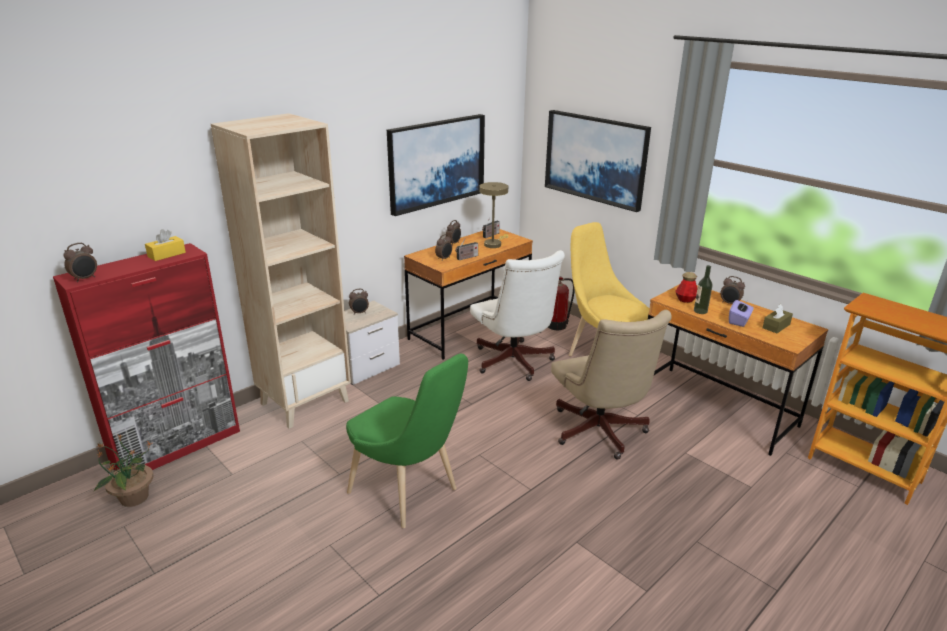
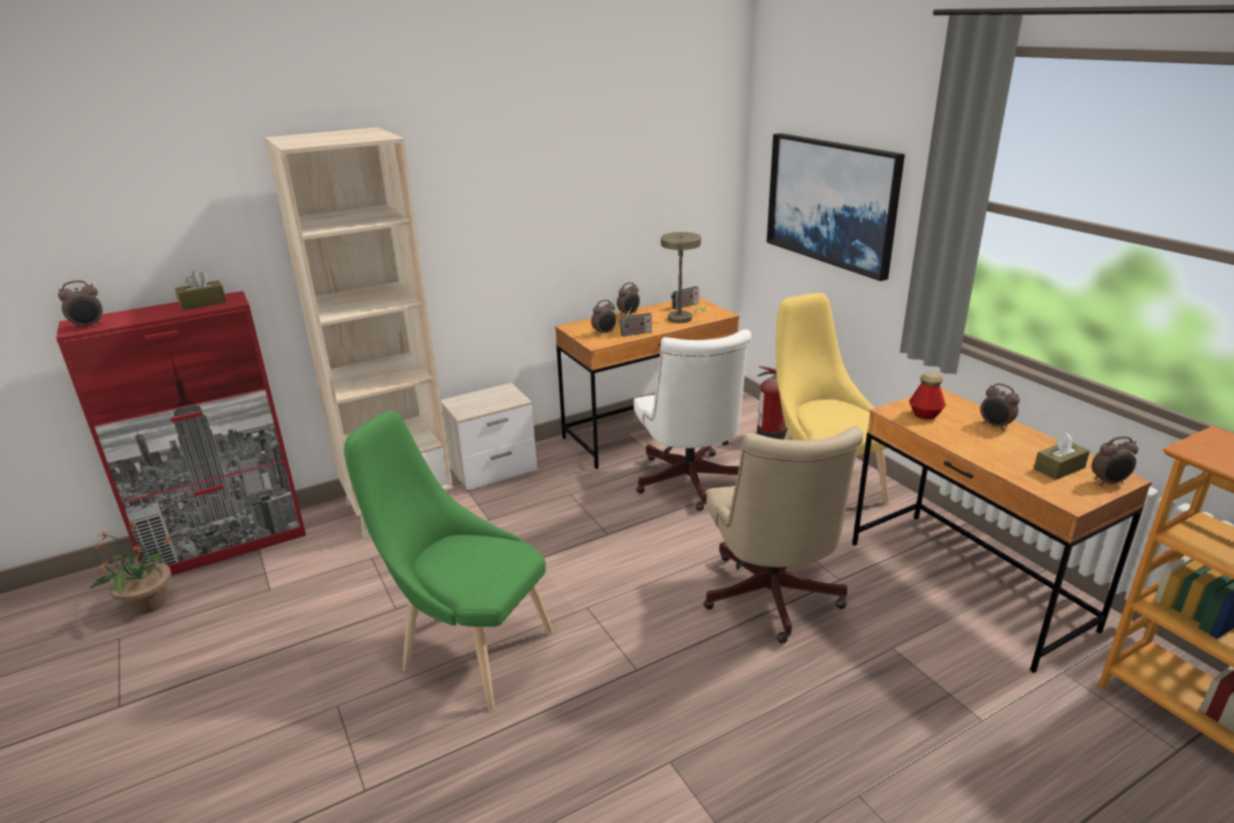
camera: 15 degrees right, 0 degrees up
(166, 254) = (203, 303): yellow tissue box -> brown tissue box
(359, 313) = (484, 397): alarm clock -> alarm clock (1109, 482)
(408, 493) = (469, 649): green chair -> green chair turned 150 degrees clockwise
(436, 163) = (605, 203): picture -> none
(700, 311) = (941, 433): bottle -> none
(739, 321) = (998, 454): purple tissue box -> none

